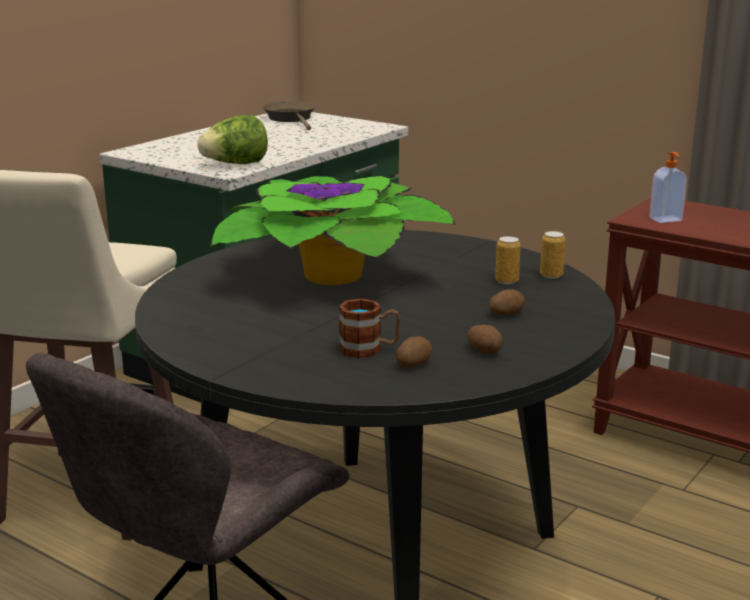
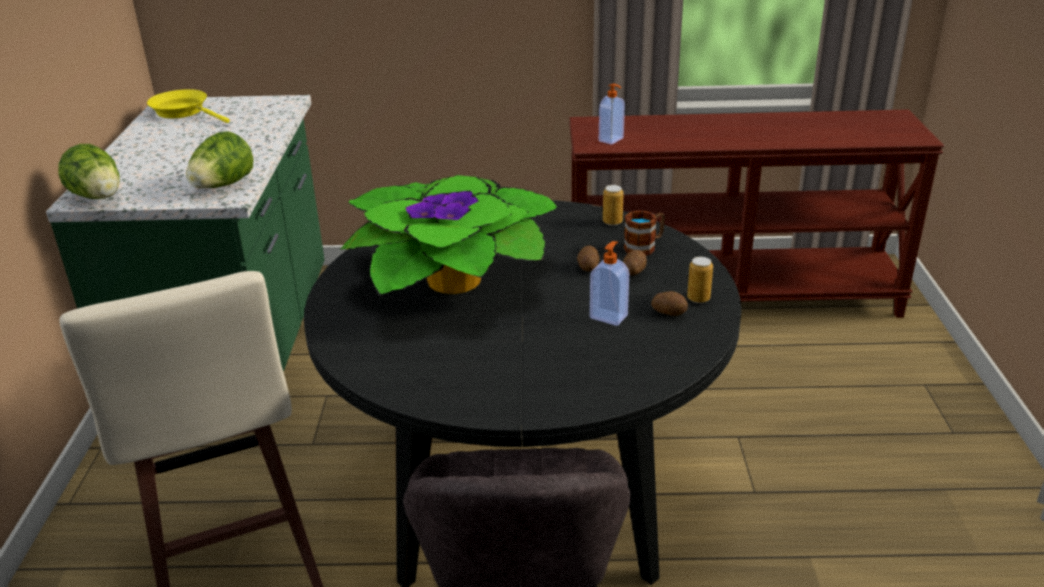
camera: 35 degrees left, 10 degrees up
(144, 153) = (99, 197): none -> lettuce
(291, 119) = (184, 112): brown frying pan -> yellow frying pan
(369, 349) = (592, 345): mug -> mug (644, 246)
(413, 364) = (641, 346): potato -> potato (588, 267)
(421, 336) = (609, 316): none -> soap dispenser
(506, 281) = (590, 239): can -> can (698, 298)

